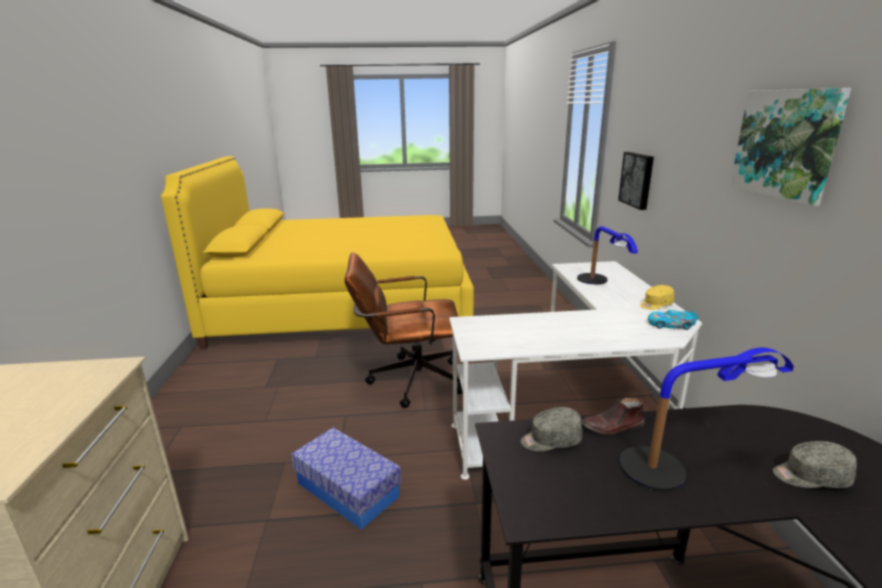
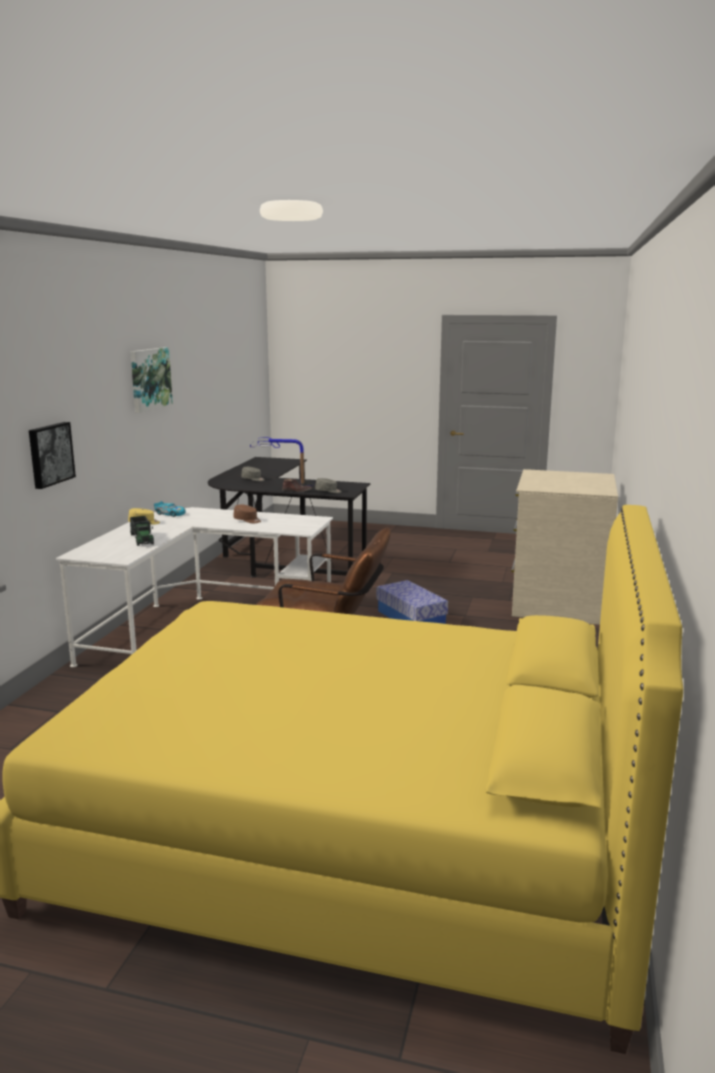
camera: 160 degrees left, 5 degrees down
(557, 329) = (247, 520): none -> brown cap
(600, 285) = (142, 539): table lamp -> toy truck

